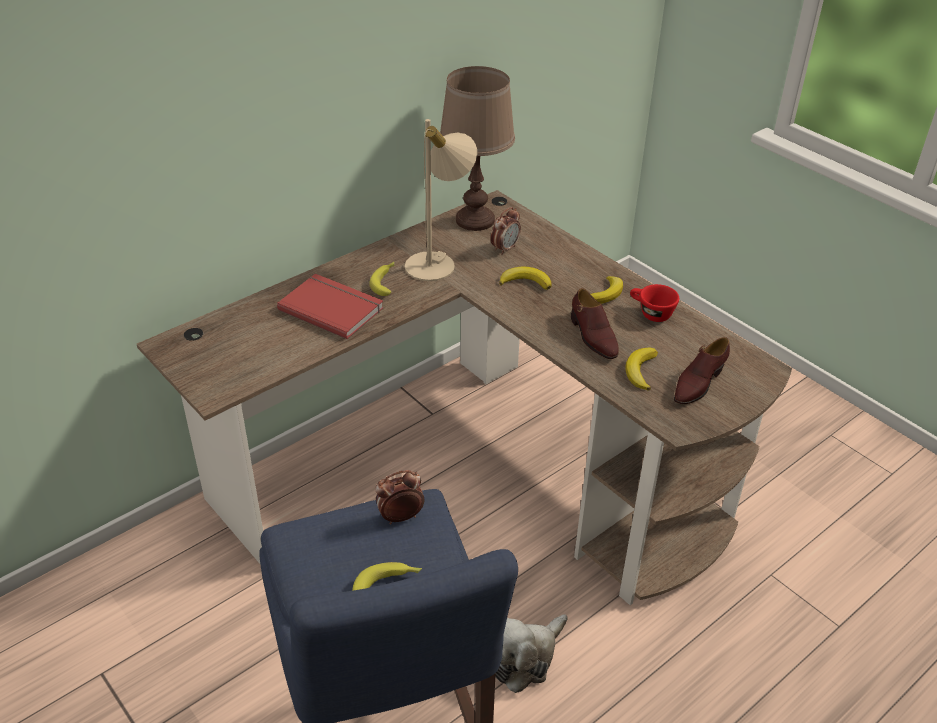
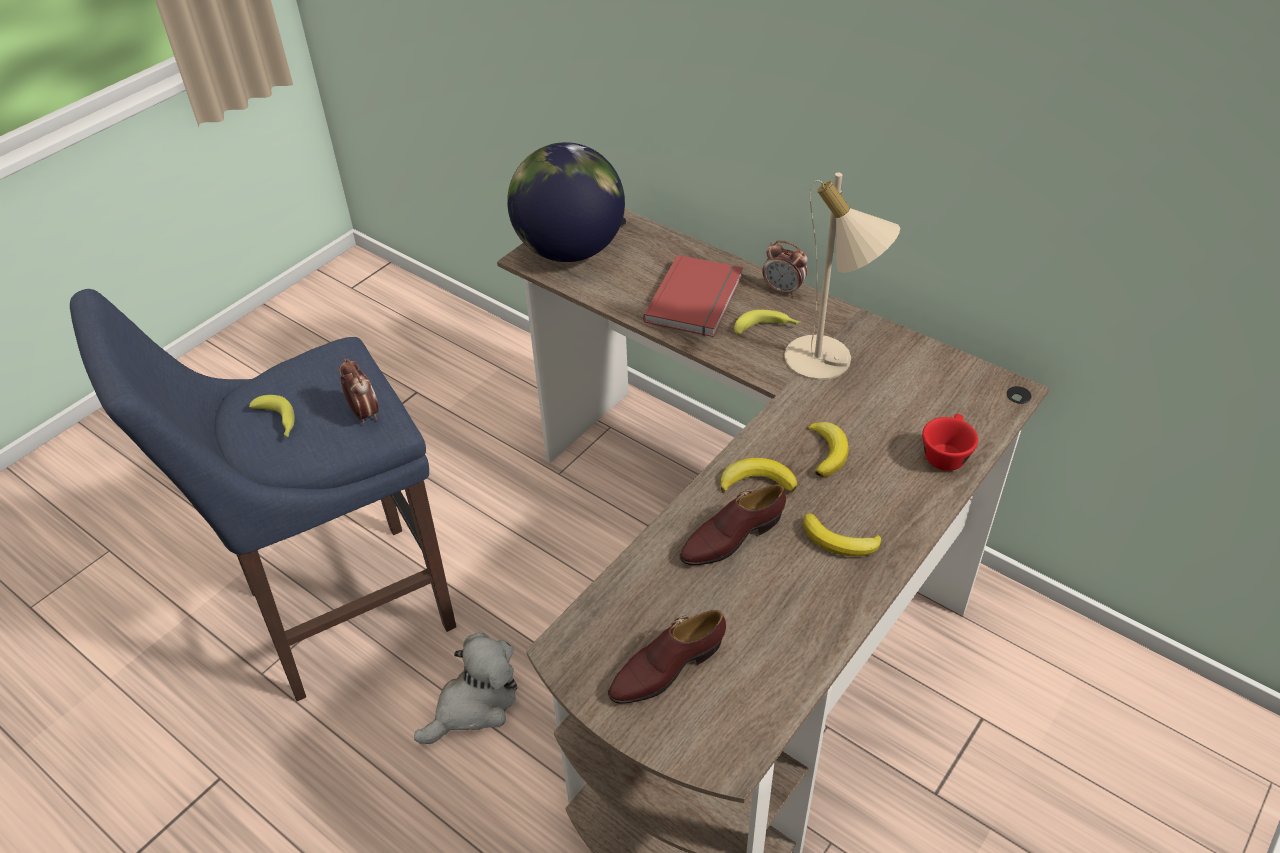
camera: 80 degrees right, 5 degrees up
(218, 367) = (570, 250): none -> globe
(475, 220) = (952, 379): brown table lamp -> none
(505, 249) = (897, 419): alarm clock -> alarm clock (783, 290)
(525, 658) = (474, 704): plush toy -> plush toy turned 105 degrees clockwise
(640, 371) = (672, 597): banana -> banana (757, 481)
(650, 313) = (814, 598): red cup -> red cup (945, 453)
(698, 382) = (666, 668): brown shoe -> brown shoe turned 60 degrees counterclockwise

